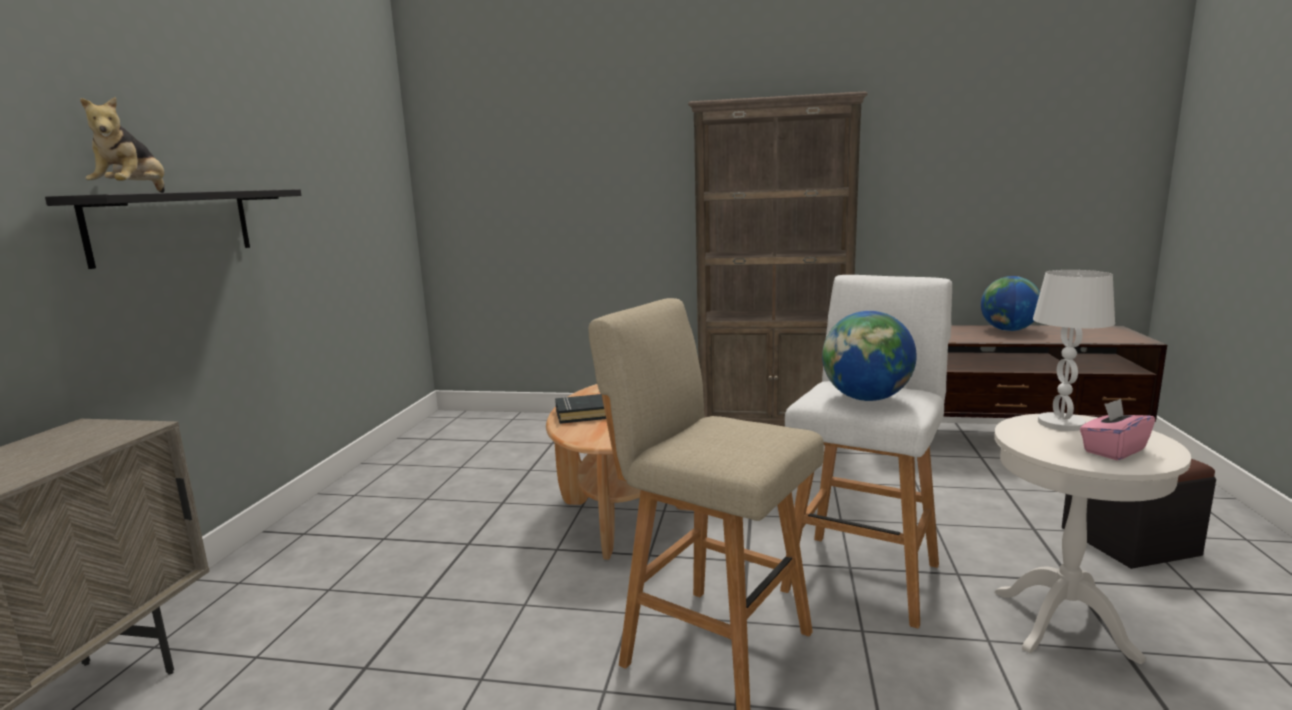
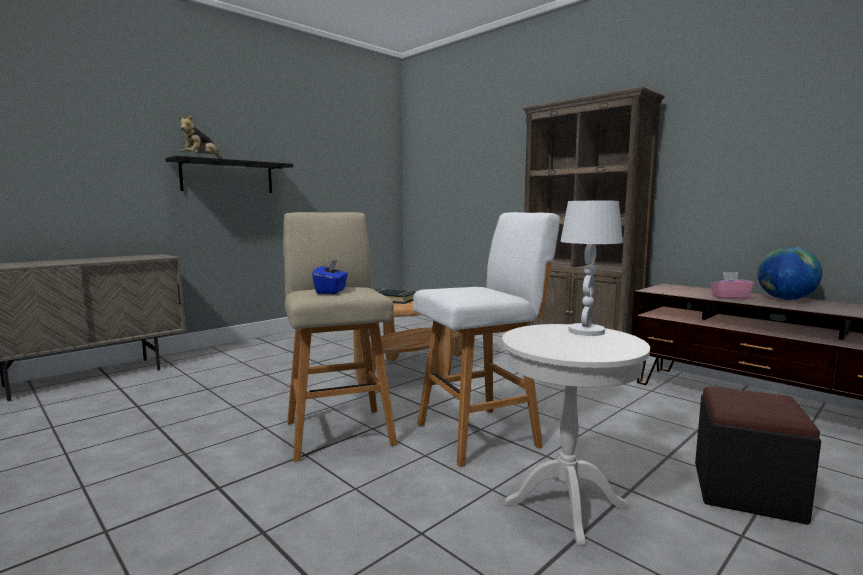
camera: 35 degrees right, 5 degrees down
(734, 440) = (331, 291): none -> blue tissue box
(866, 399) = (459, 291): globe -> none
(1113, 450) = (569, 345): pink tissue box -> pink tissue box (729, 297)

